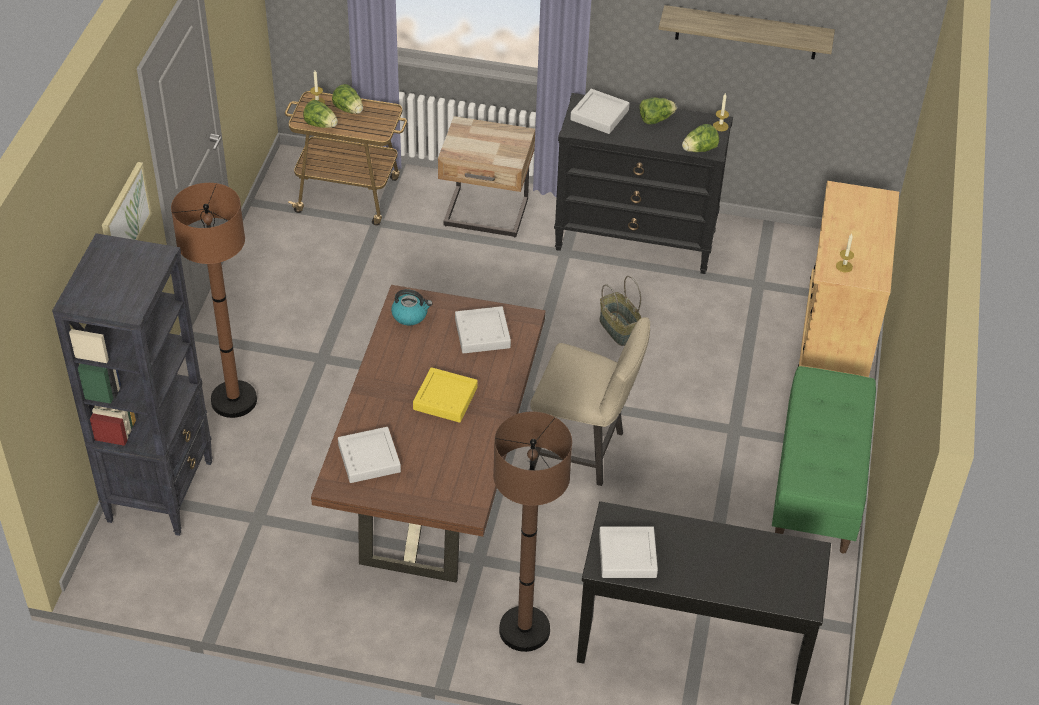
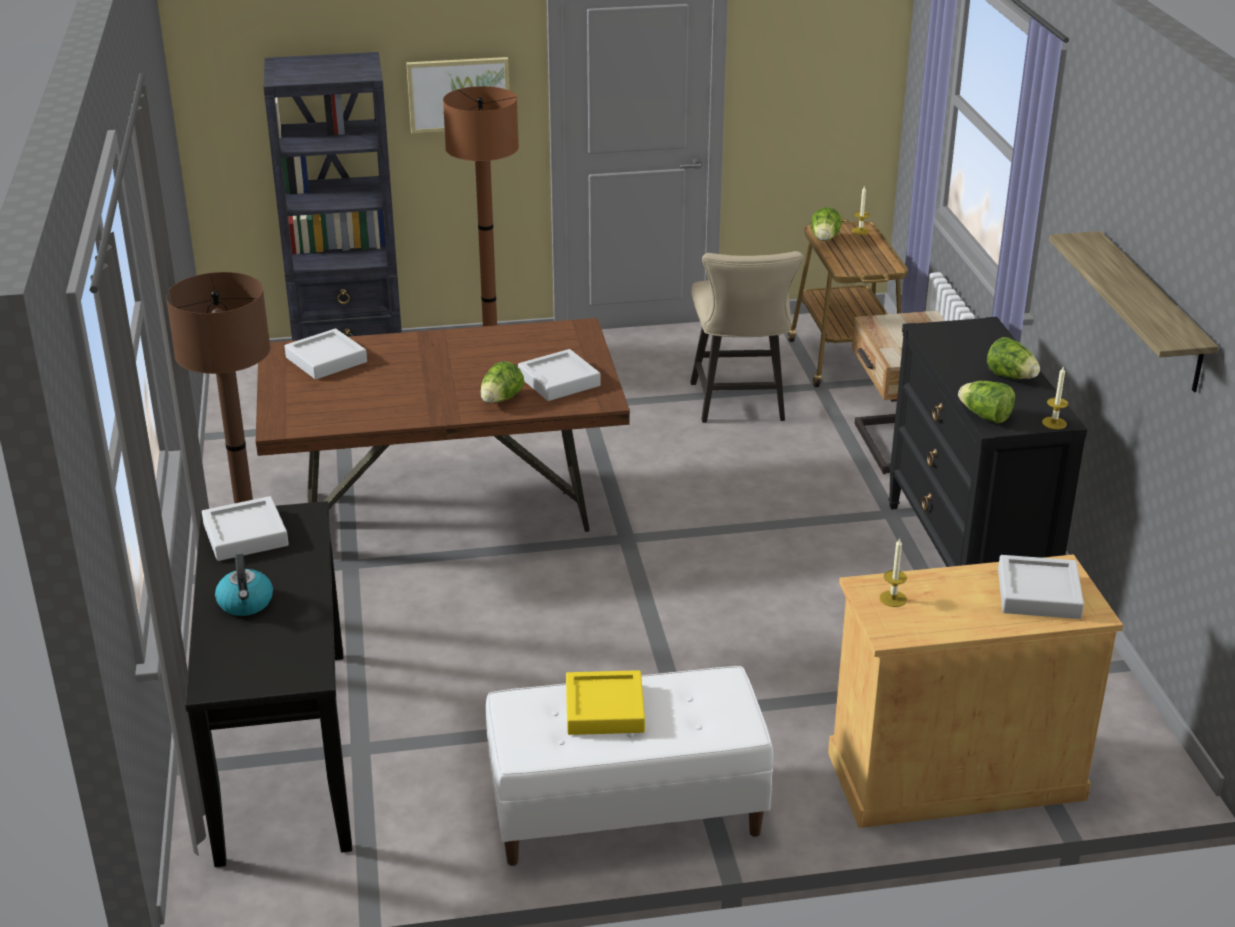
camera: 70 degrees right, 15 degrees down
(349, 110) = (867, 248): lettuce -> lettuce (501, 400)
(410, 315) = (557, 337): kettle -> kettle (246, 603)
(445, 398) = (440, 381): yellow tray -> yellow tray (604, 709)
(584, 451) = (560, 600): beige chair -> beige chair (740, 405)
(599, 115) = (973, 340): grey tray -> grey tray (1038, 594)
(619, 329) = (791, 582): basket -> none
(818, 485) = (625, 813): green bench -> white bench

